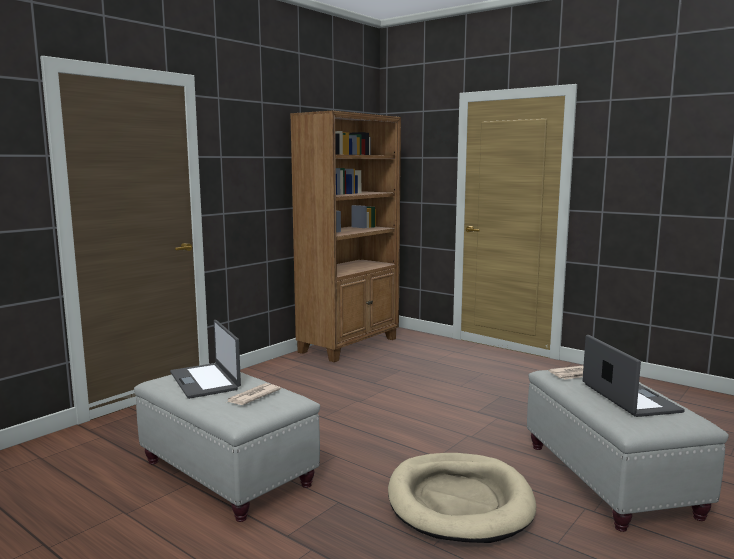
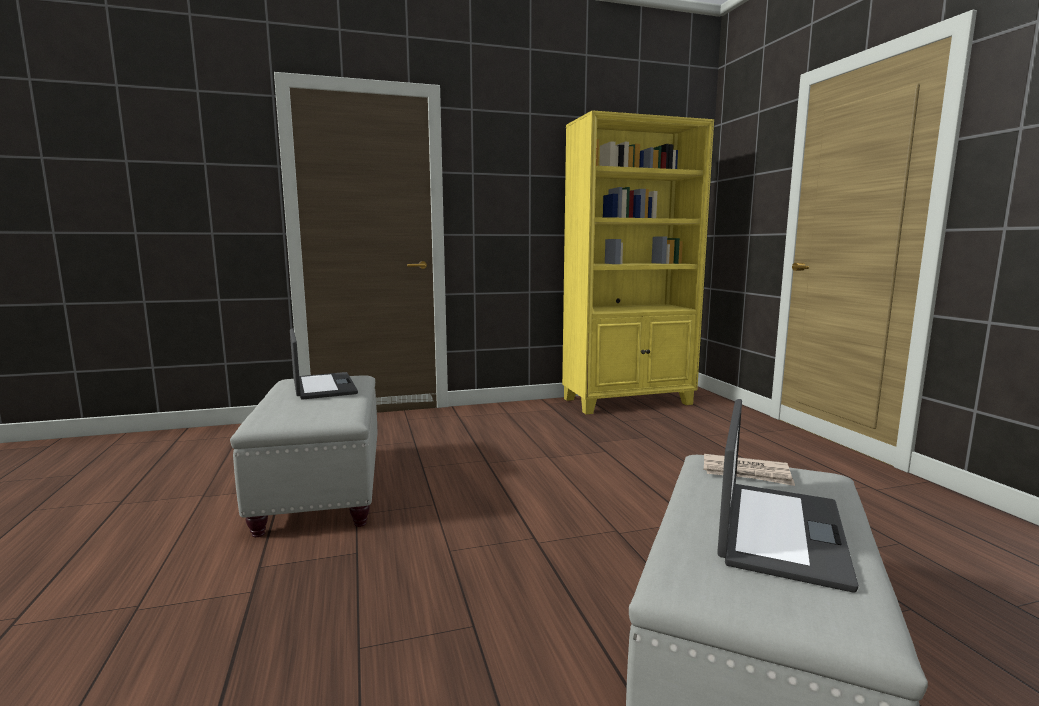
camera: 35 degrees right, 0 degrees up
(205, 380) = (322, 386): laptop -> laptop turned 150 degrees clockwise
(252, 396) = (320, 407): newspaper -> none
(350, 345) = (628, 402): brown bookcase -> yellow bookcase
(459, 501) = (474, 608): beige dog bed -> none

